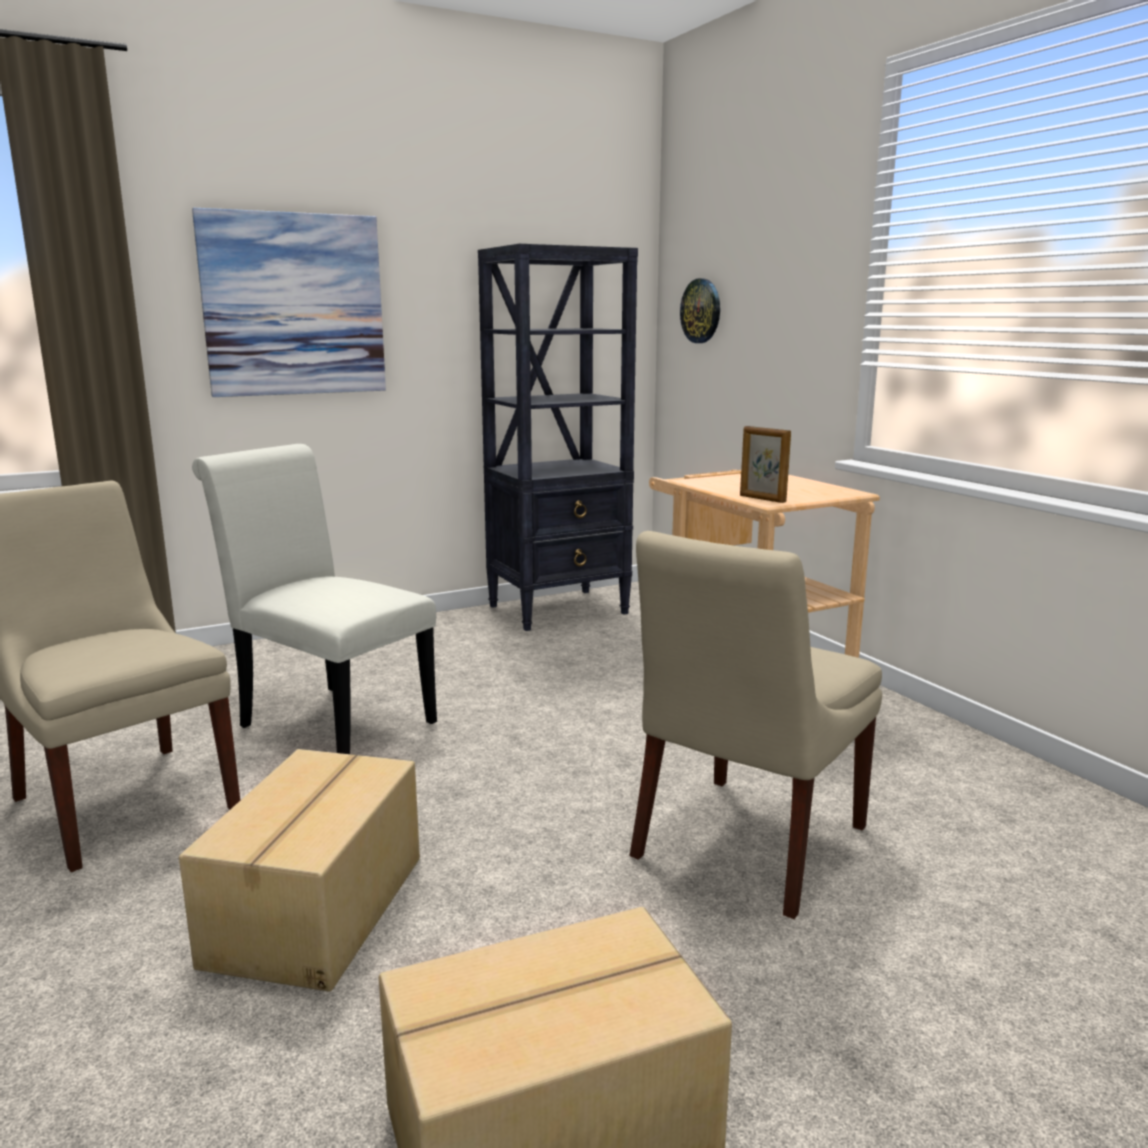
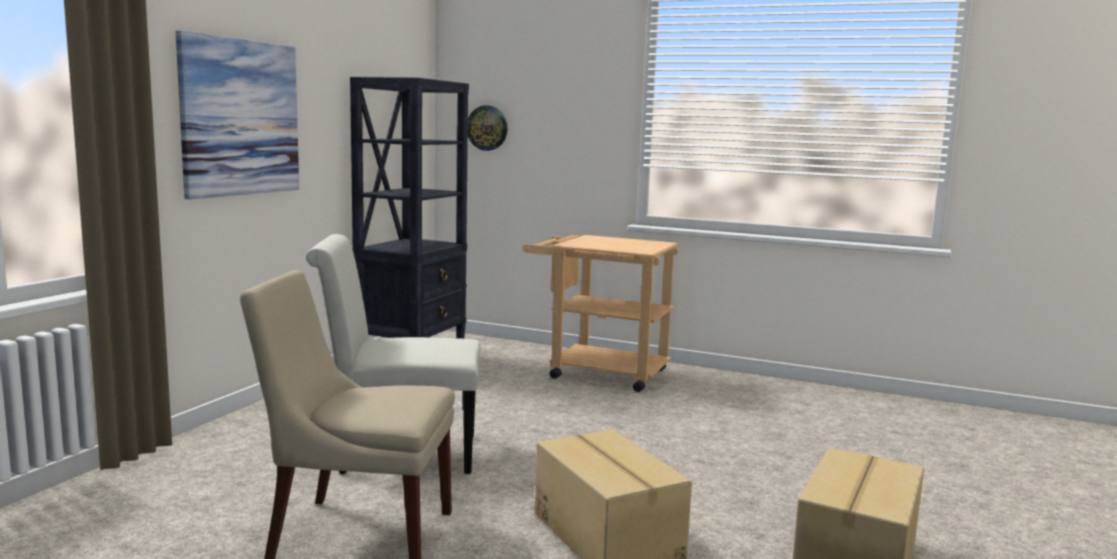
camera: 40 degrees left, 5 degrees down
(746, 846) = (737, 443): beige chair -> none
(762, 499) = (637, 249): picture frame -> none

